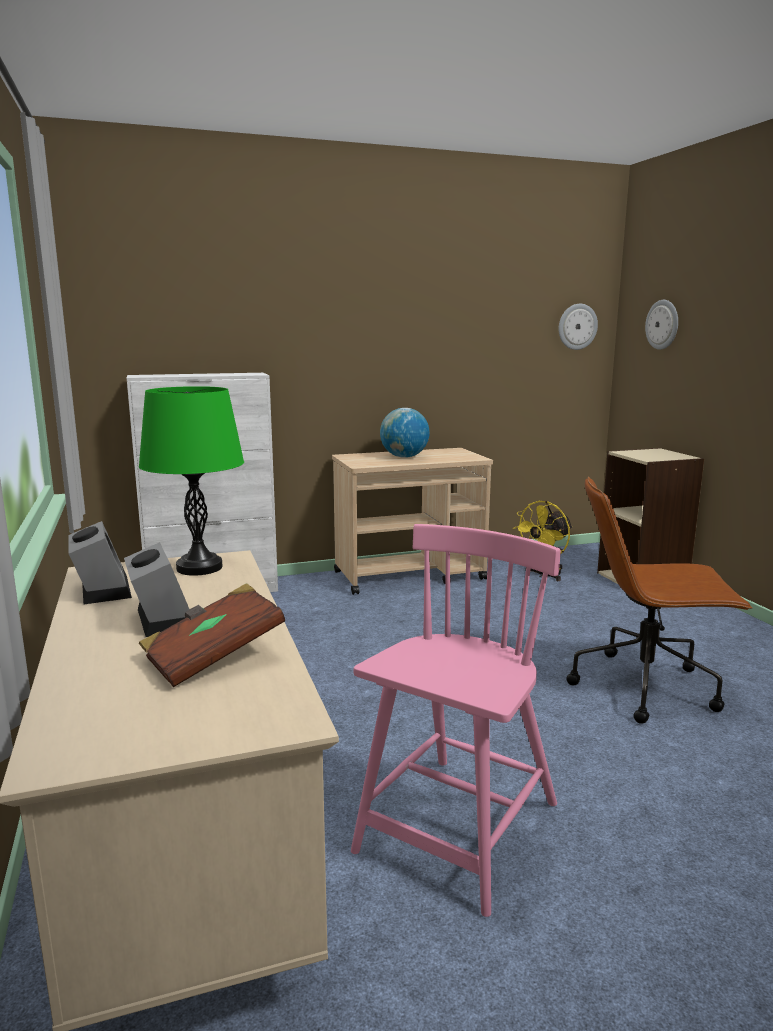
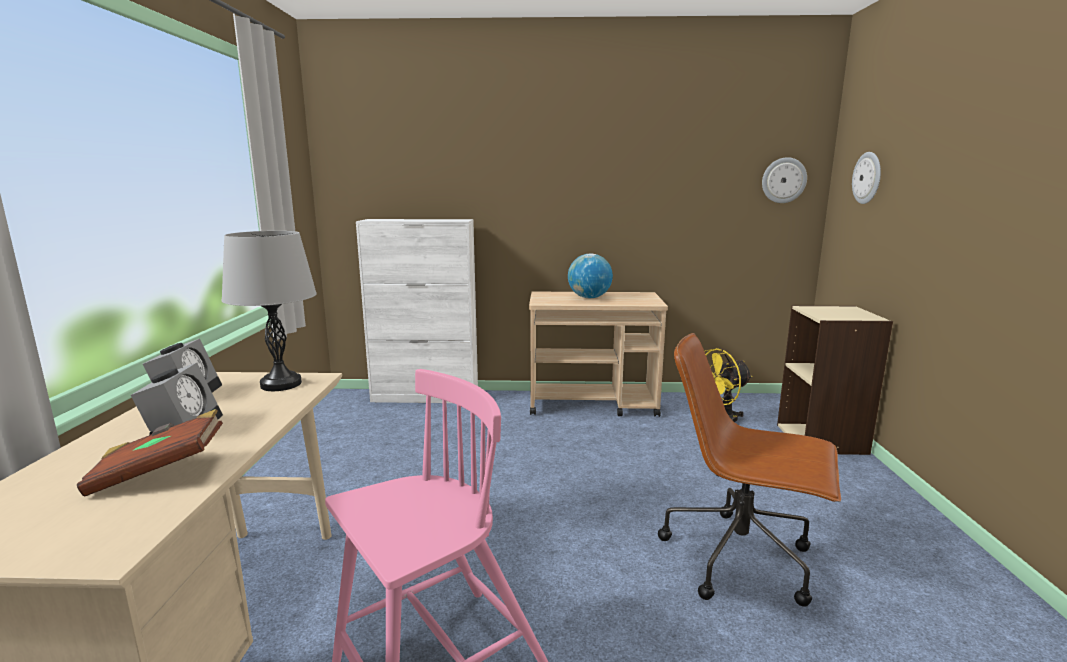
camera: 20 degrees right, 0 degrees up
(199, 568) = (281, 384): green table lamp -> grey table lamp

